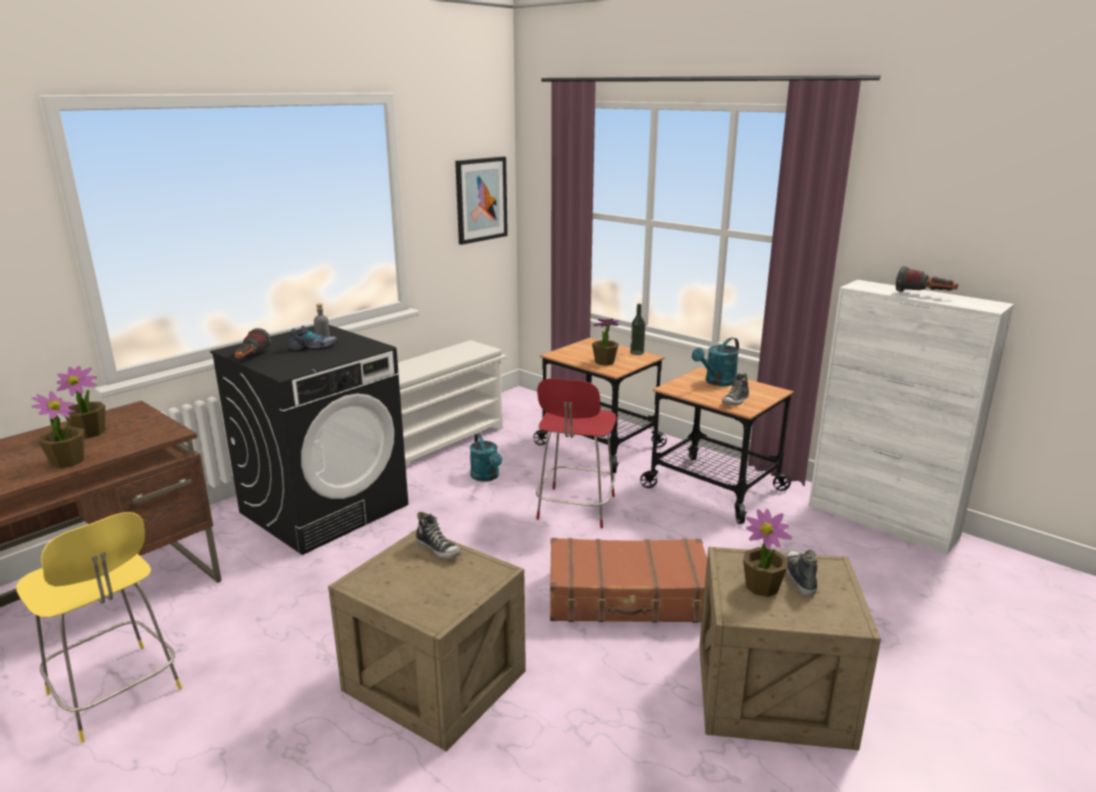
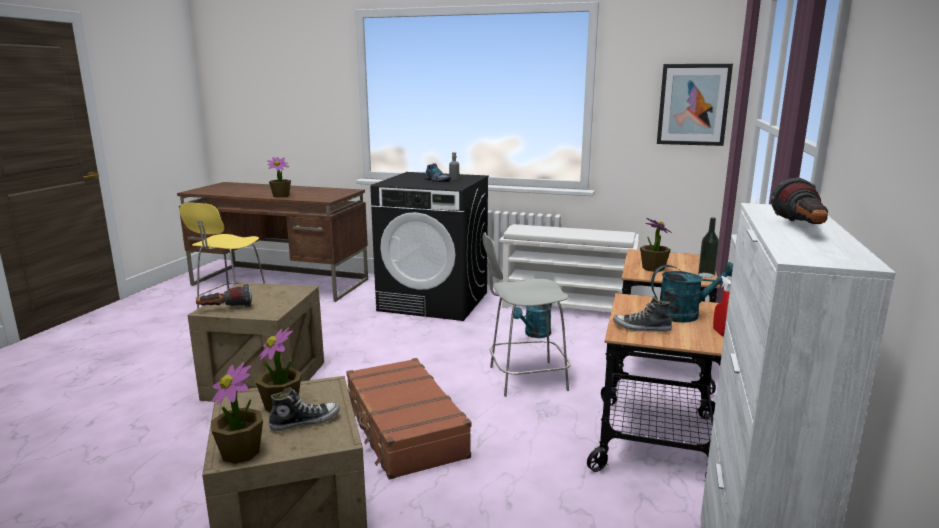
camera: 65 degrees right, 5 degrees down
(90, 433) = (316, 192): potted plant -> potted plant (241, 453)
(251, 359) = (401, 177): flashlight -> flashlight (225, 309)
(438, 549) = (292, 295): shoe -> none
(575, 509) = (524, 378): red stool -> grey stool
(717, 382) = (685, 315): turquoise watering can -> turquoise watering can turned 150 degrees clockwise
(756, 383) = (720, 332): none -> red spray bottle

